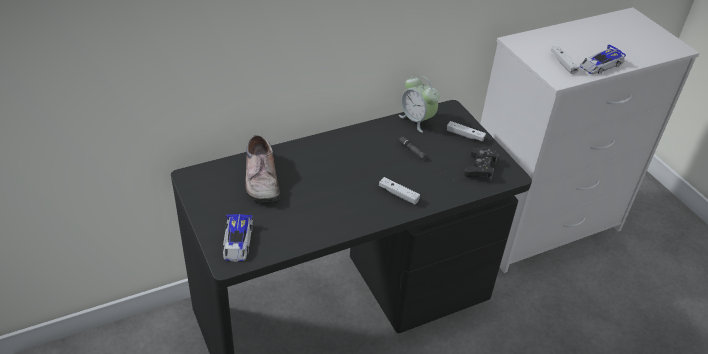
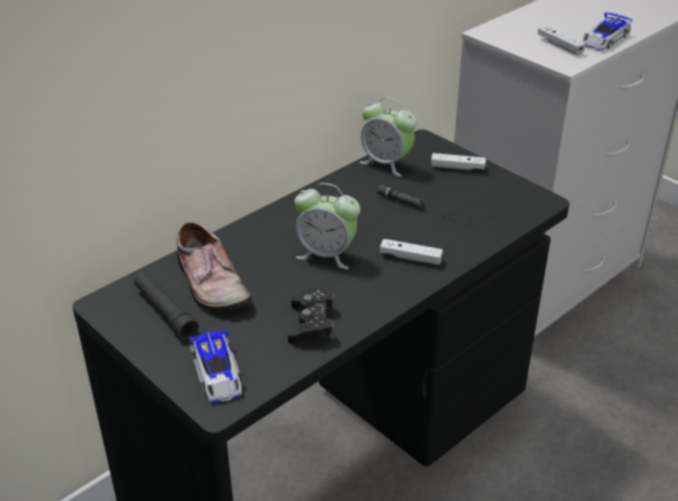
camera: 15 degrees left, 5 degrees down
(224, 191) = (165, 312): none -> black flashlight
(344, 178) = (327, 254): none -> alarm clock
(480, 168) = (498, 202): black game controller -> black game controller (311, 323)

